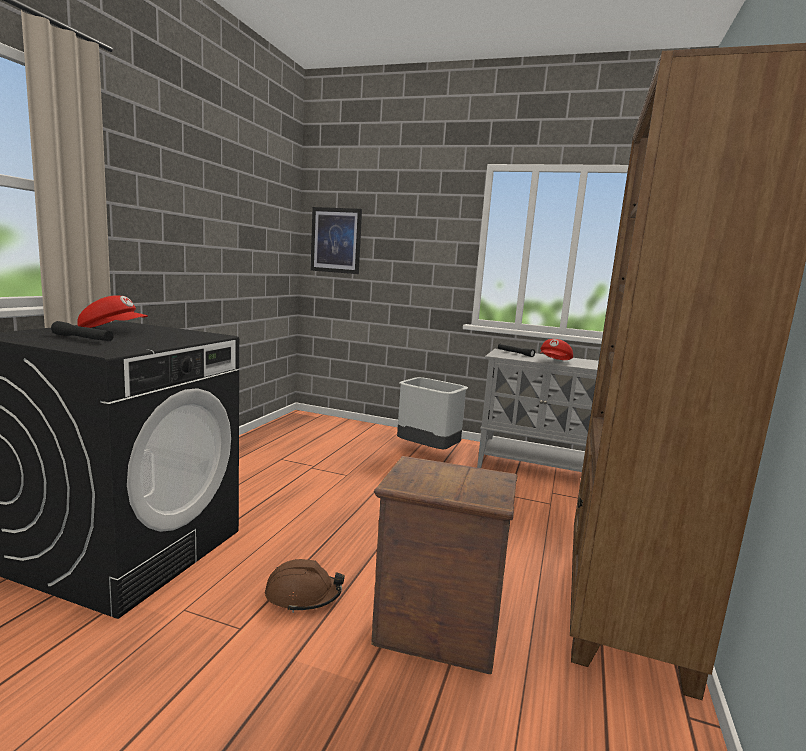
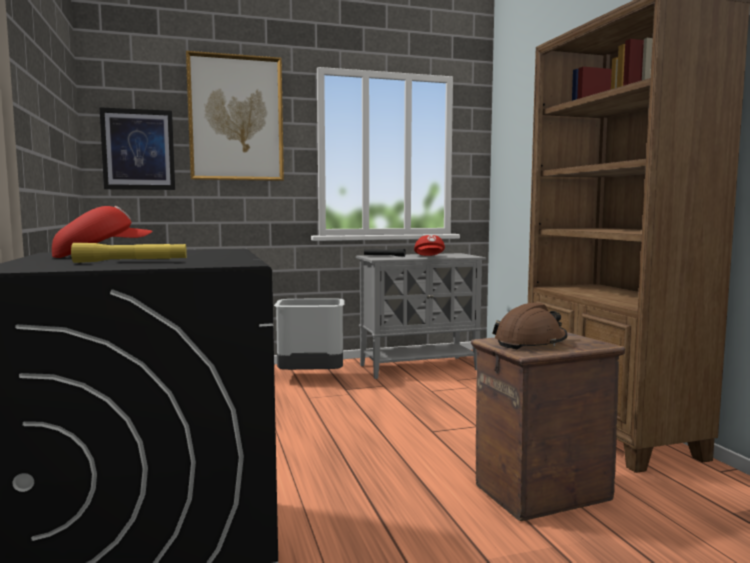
camera: 35 degrees left, 5 degrees down
(83, 338) = (131, 261): black flashlight -> yellow flashlight
(303, 595) = (411, 517): brown hard hat -> brown hard hat (531, 342)
(410, 215) = (236, 118): none -> picture

